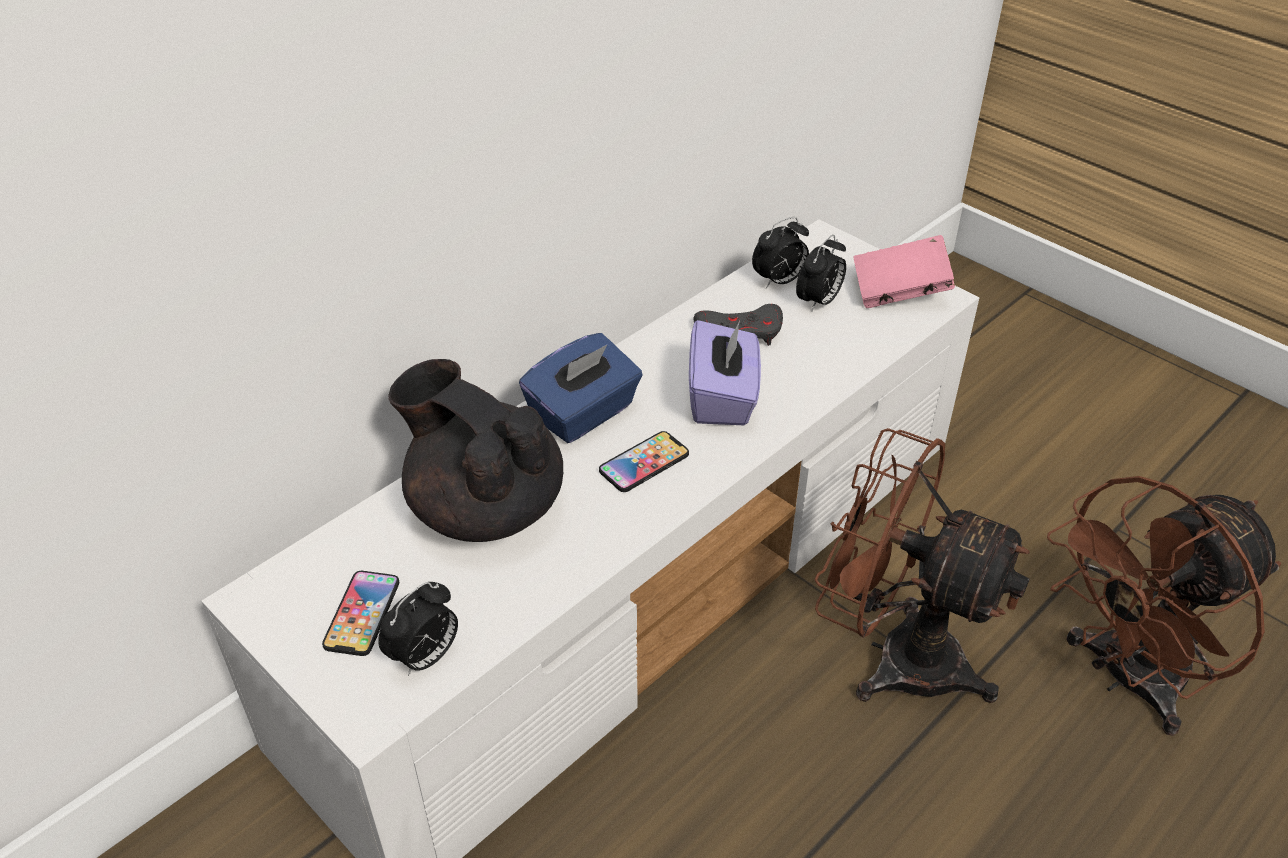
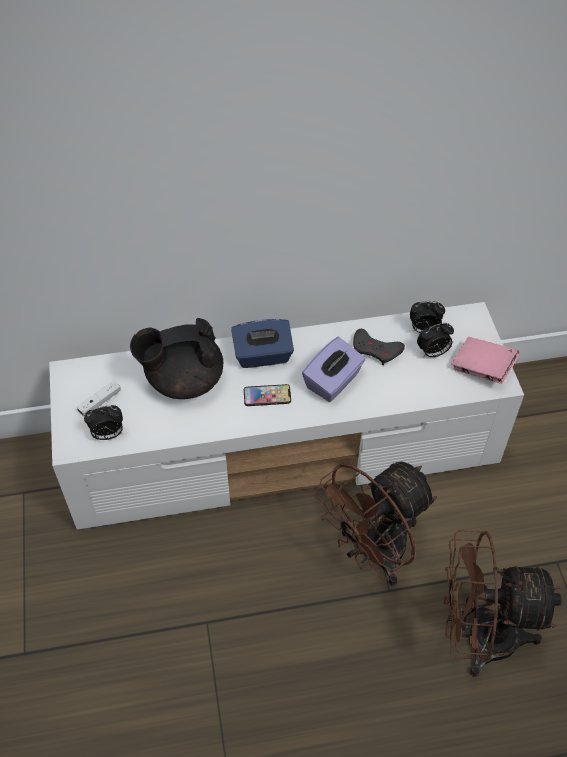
camera: 35 degrees right, 10 degrees up
(362, 614) = (100, 402): phone -> white game controller
(485, 507) = (183, 380): black teapot -> black teapot turned 90 degrees counterclockwise
(896, 655) = (372, 554): brown fan -> brown fan turned 105 degrees counterclockwise

